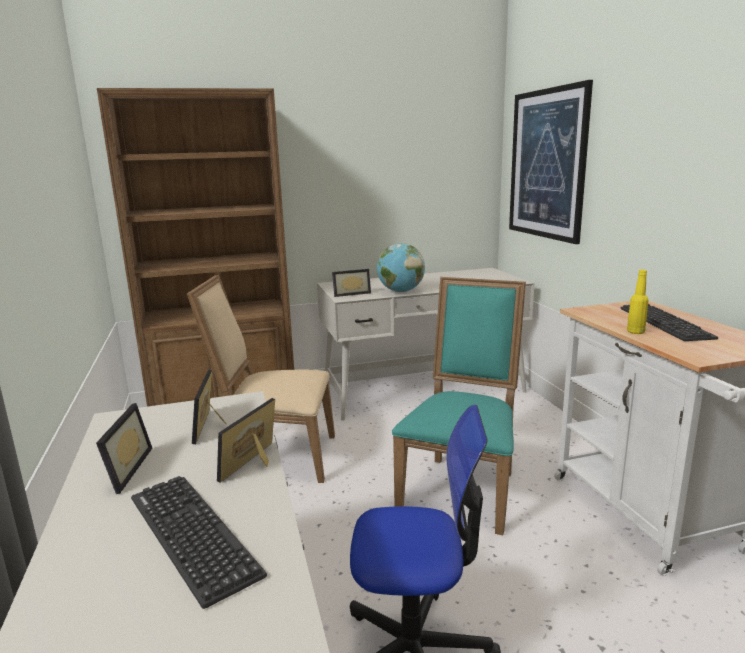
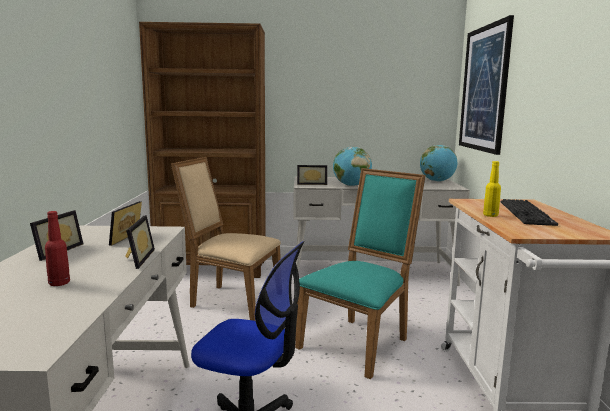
camera: 15 degrees right, 5 degrees down
(192, 534) = (59, 283): keyboard -> red bottle
(257, 464) = (136, 259): picture frame -> picture frame turned 135 degrees clockwise
(488, 274) = (437, 181): none -> globe

